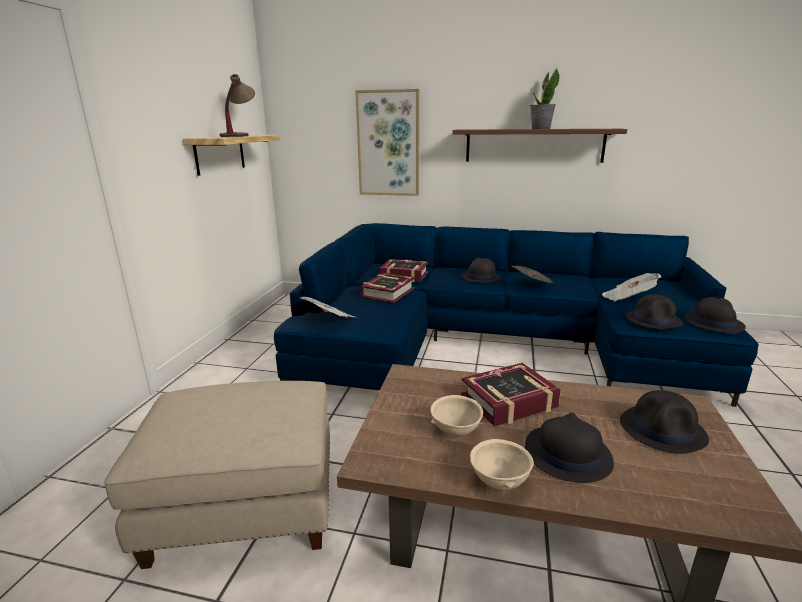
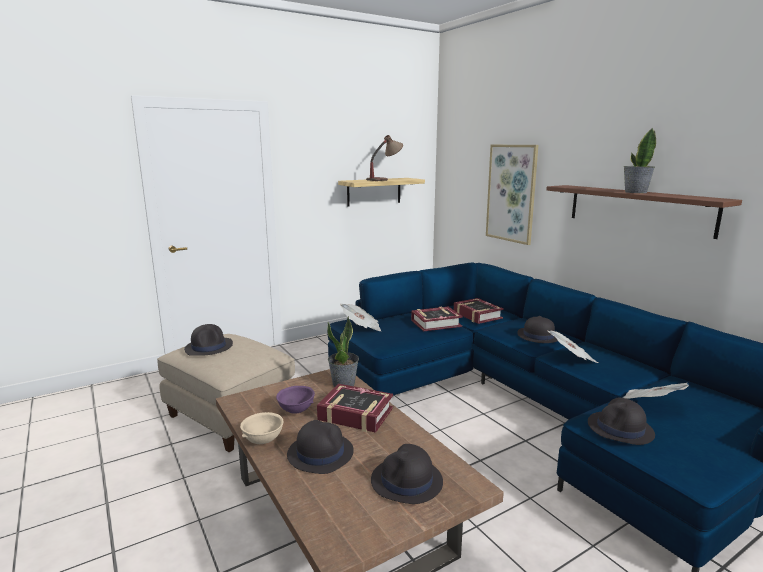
camera: 45 degrees right, 5 degrees down
(435, 380) = (344, 384): none -> potted plant
(456, 431) = (296, 411): beige bowl -> purple bowl
(713, 322) = (692, 461): black hat -> black hat (209, 347)

